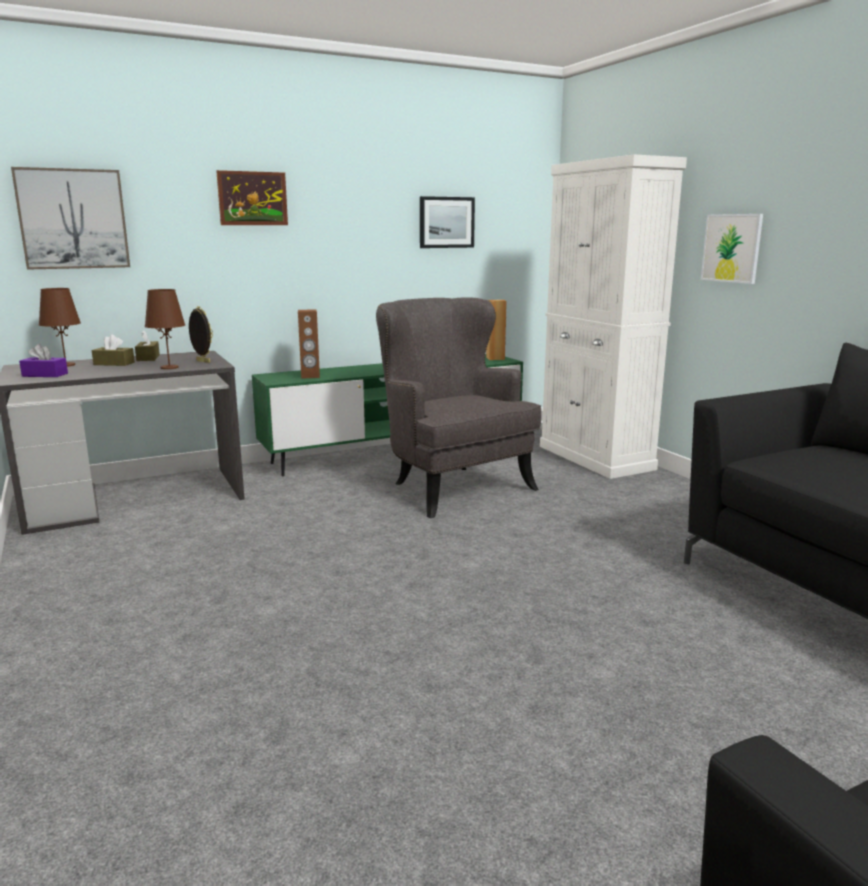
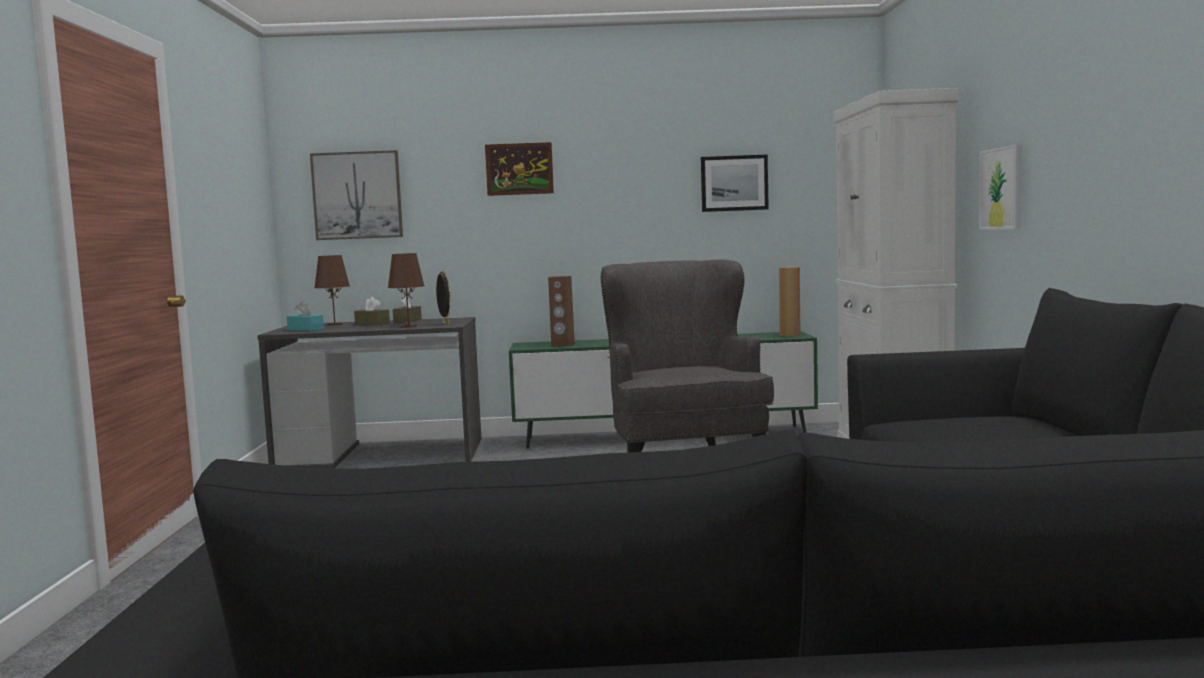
camera: 25 degrees right, 10 degrees down
(45, 375) = (305, 329): purple tissue box -> turquoise tissue box

